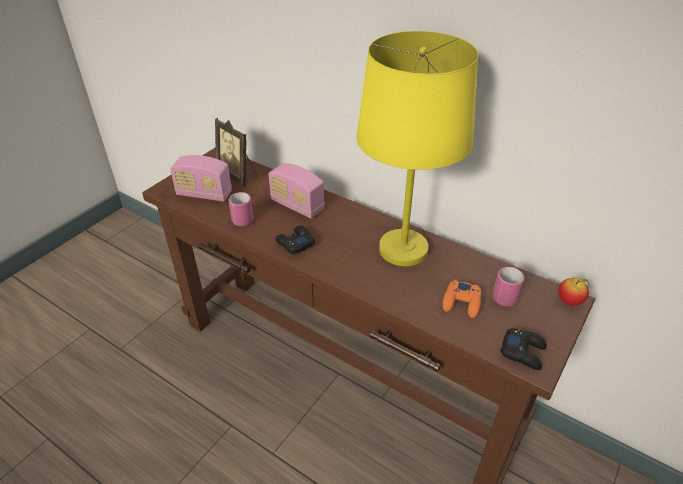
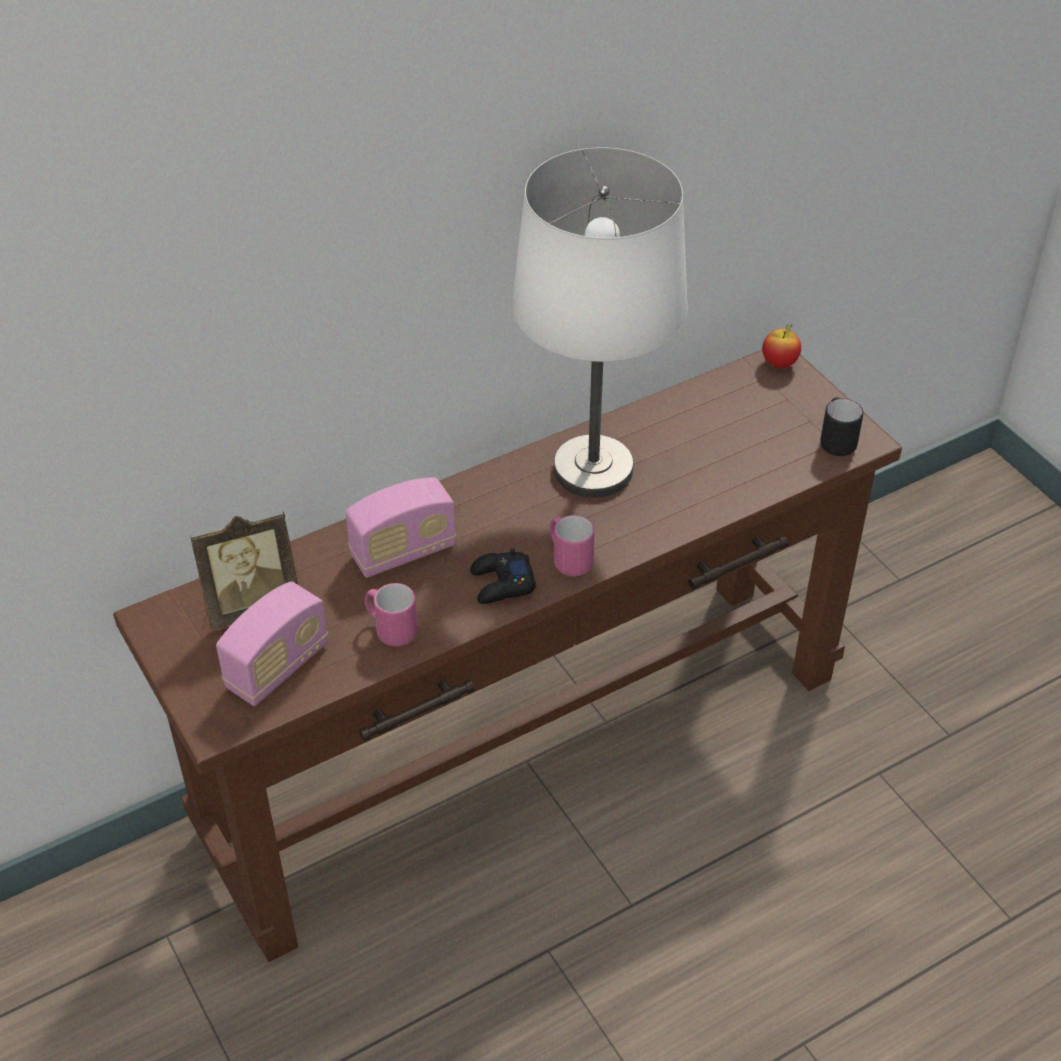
camera: 65 degrees left, 5 degrees up
(403, 250) = (594, 470): yellow table lamp -> white table lamp
(462, 302) = (730, 456): orange game controller -> none
(506, 295) = (739, 411): pink mug -> pink mug (568, 559)
(523, 351) = (836, 440): black game controller -> black mug

